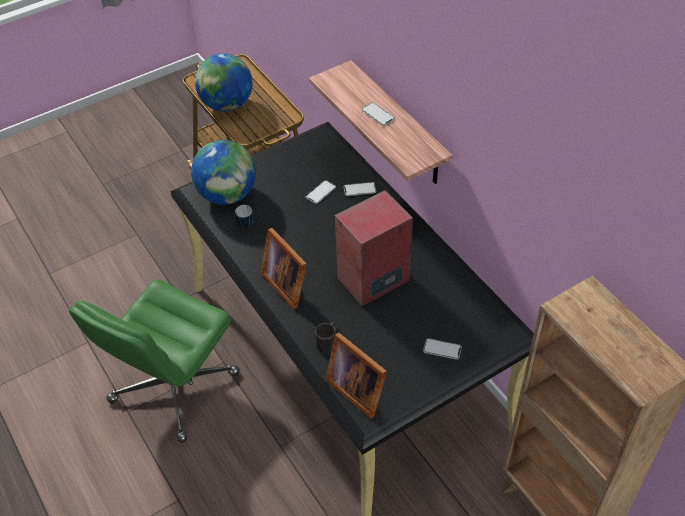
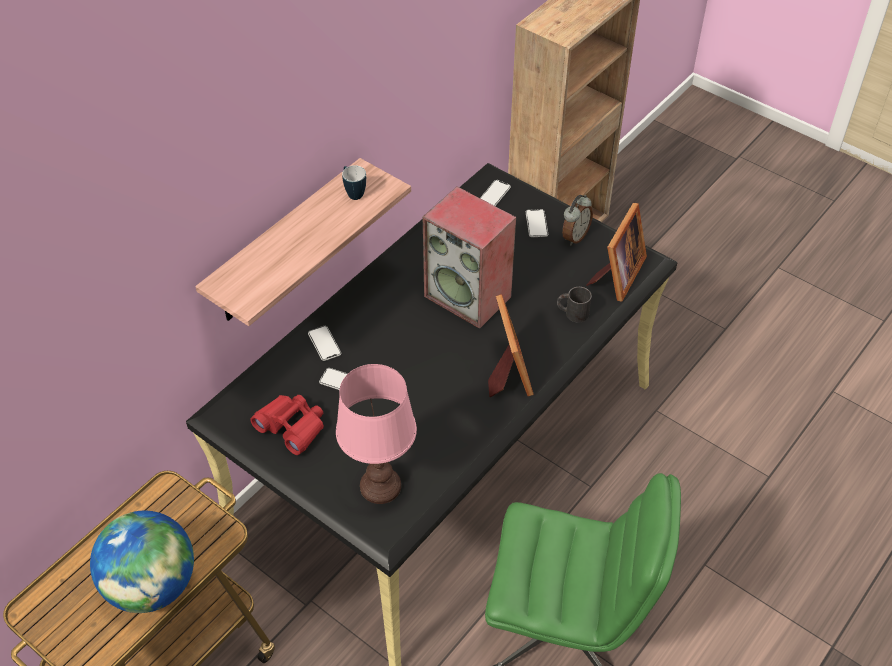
camera: 110 degrees left, 0 degrees up
(227, 195) = (381, 486): globe -> pink table lamp
(249, 225) = (428, 441): mug -> mug (353, 193)
(287, 283) = (507, 372): picture frame -> picture frame turned 45 degrees counterclockwise
(295, 162) = (292, 427): none -> red binoculars
(378, 114) = (308, 232): phone -> phone (494, 194)
(416, 372) = (574, 236): none -> alarm clock

